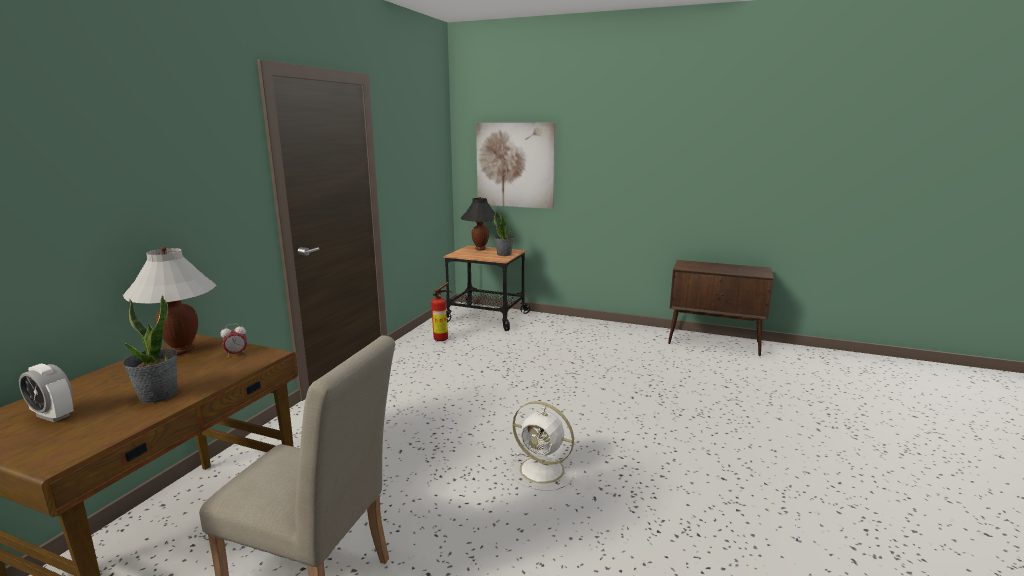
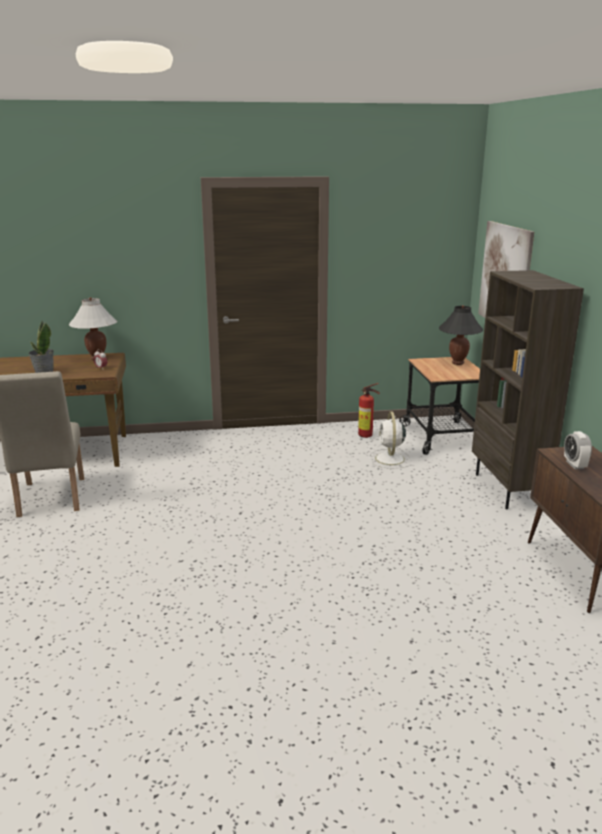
camera: 60 degrees right, 5 degrees up
(53, 416) = (16, 366): alarm clock -> alarm clock (574, 465)
(504, 254) = (456, 374): potted plant -> none
(543, 470) = (200, 533): white fan -> white fan (390, 459)
(593, 326) = (508, 490): none -> brown bookcase

